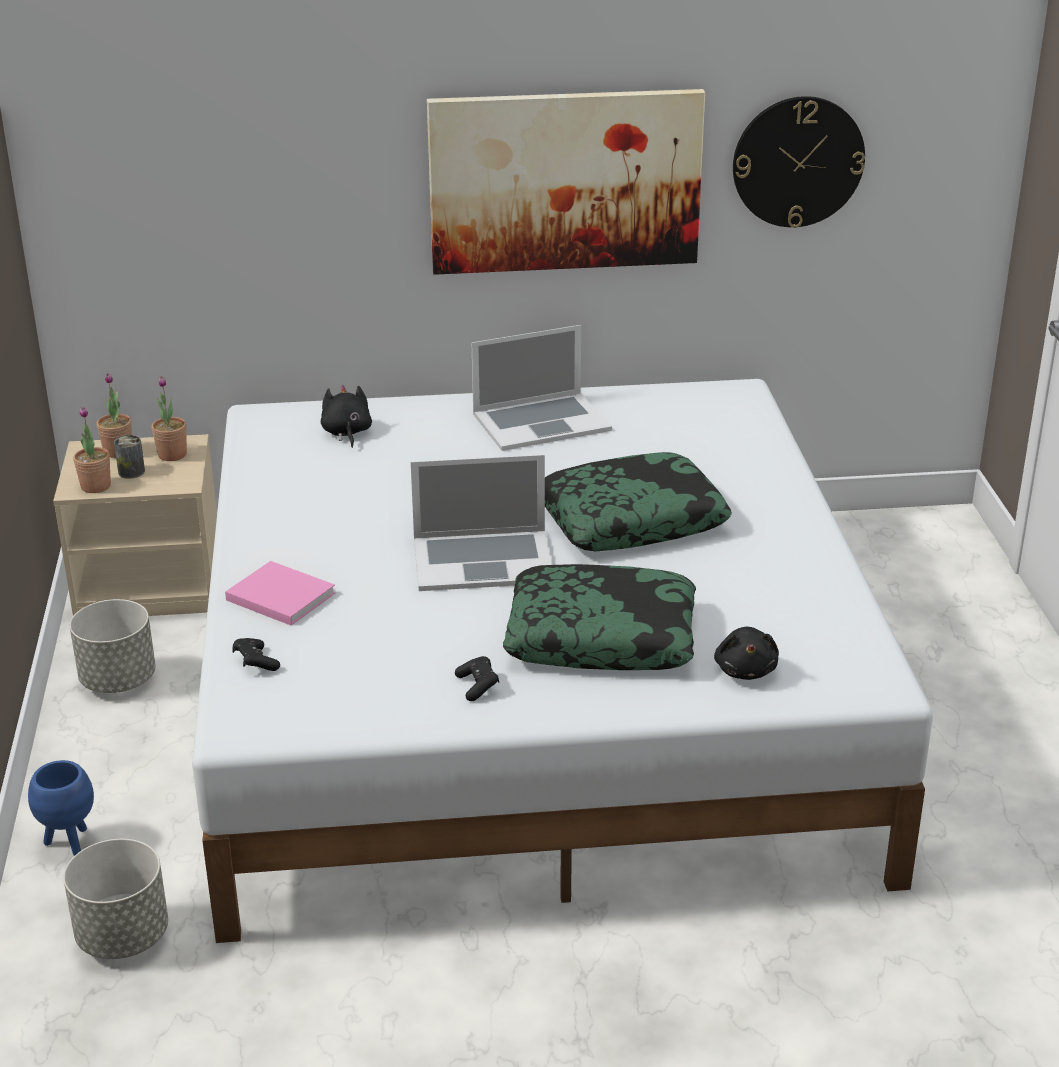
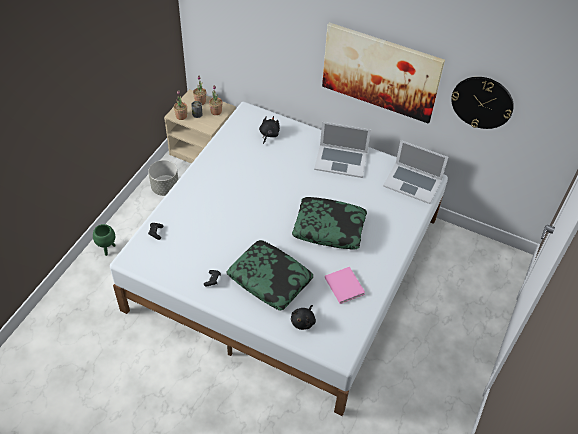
camera: 30 degrees right, 20 degrees up
(69, 842) = (107, 248): blue planter -> green planter
(123, 935) = (97, 293): grey planter -> none
(278, 595) = (185, 205): pink book -> pink book (344, 285)
(483, 560) = (262, 222): laptop -> laptop (412, 183)

